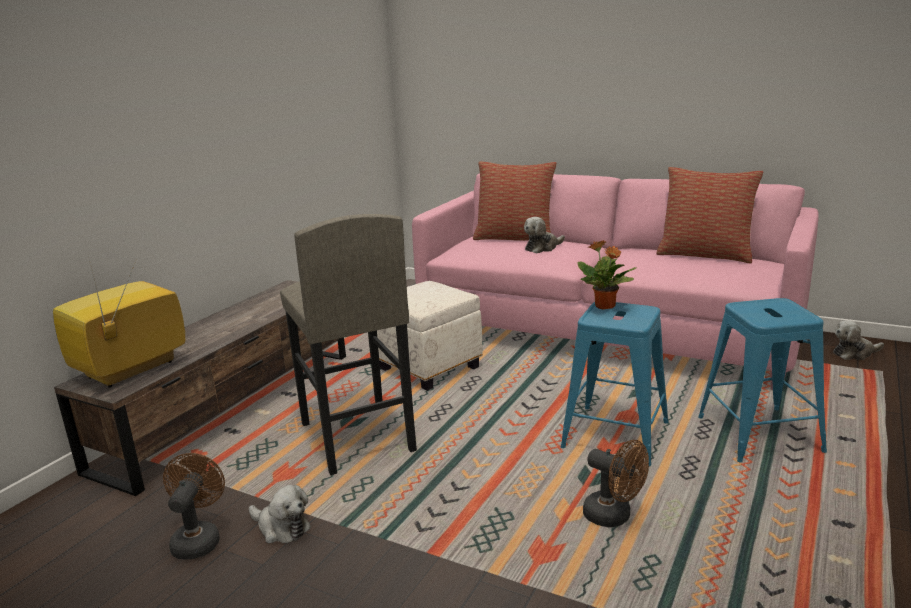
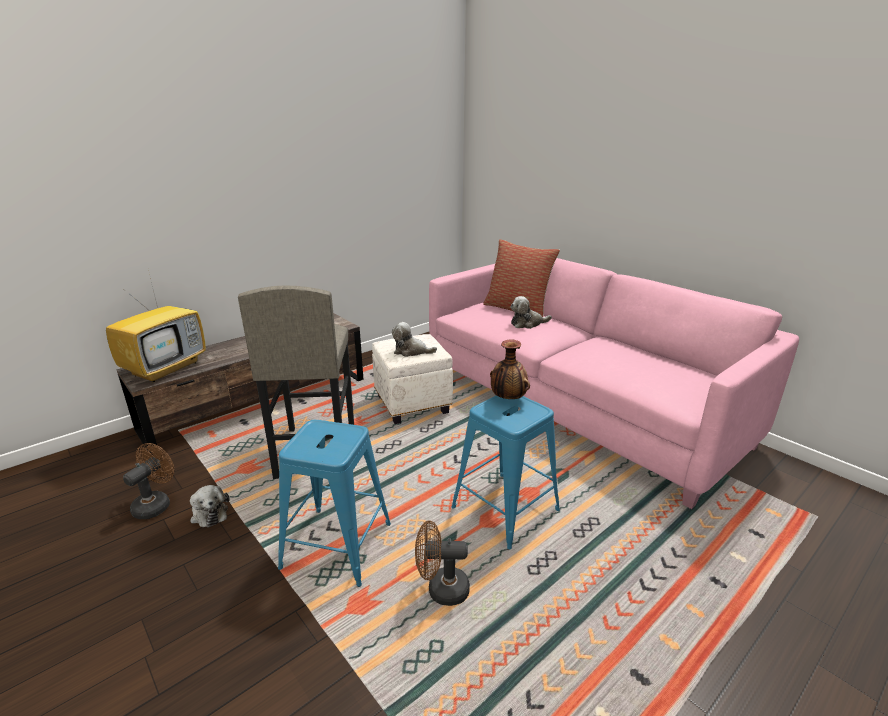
camera: 20 degrees right, 5 degrees up
(130, 371) = (166, 368): television -> television turned 150 degrees clockwise
(605, 306) = (508, 398): potted plant -> vase
(614, 516) = (441, 589): brown fan -> brown fan turned 120 degrees clockwise
(705, 255) = (665, 360): pillow -> none
(759, 435) = (634, 549): blue stool -> blue stool (337, 546)
(854, 353) = (802, 487): plush toy -> plush toy (411, 351)

